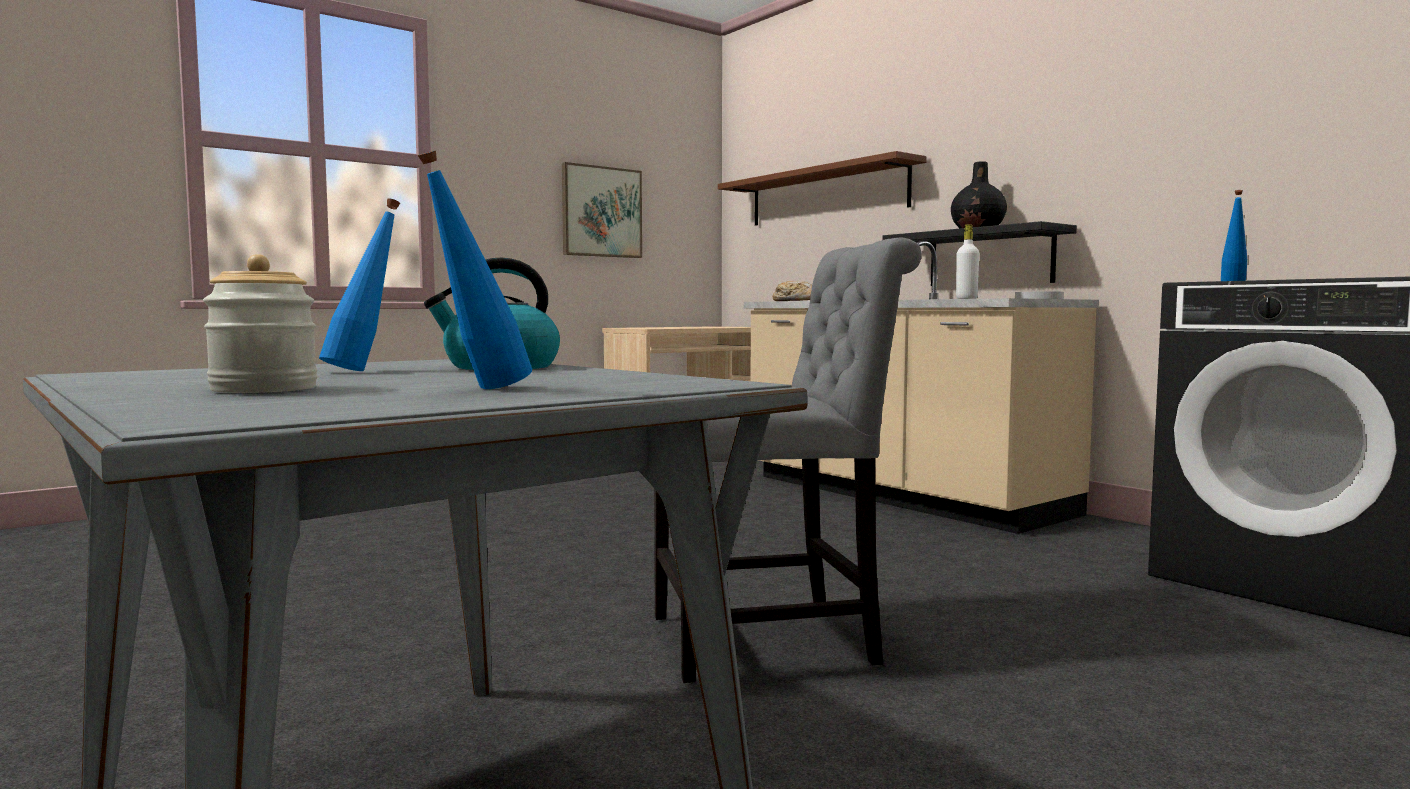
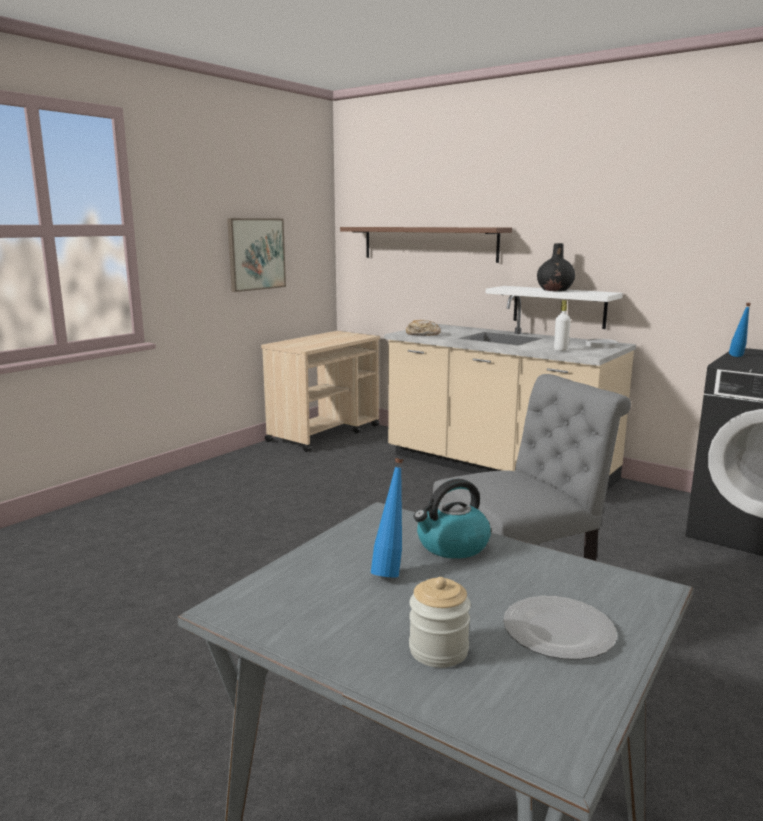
camera: 15 degrees left, 10 degrees up
(478, 389) = (557, 631): blue bottle -> plate
(990, 258) = (559, 306): black shelf -> white shelf

